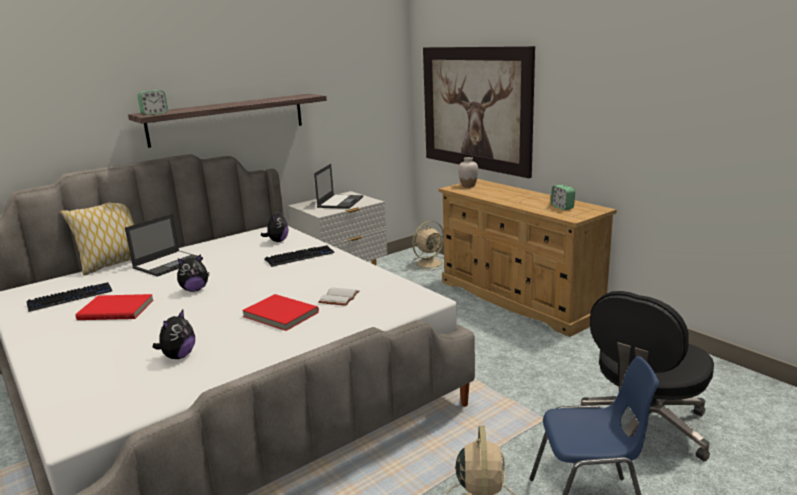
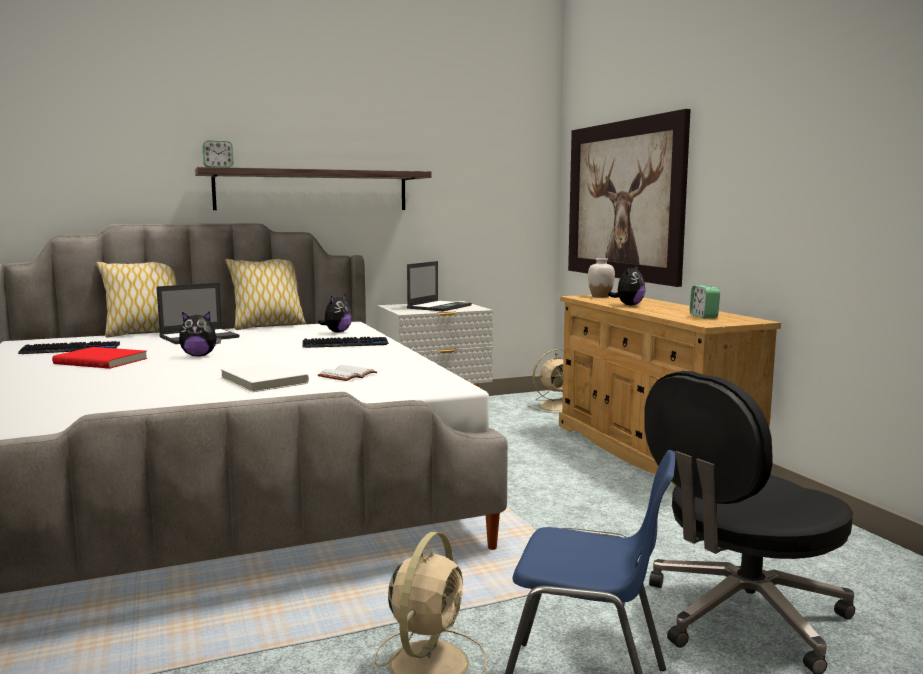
camera: 15 degrees right, 10 degrees down
(178, 356) = (112, 397): plush toy -> plush toy (628, 305)
(212, 240) = (267, 326): none -> pillow
(280, 315) = (262, 381): red book -> white book

